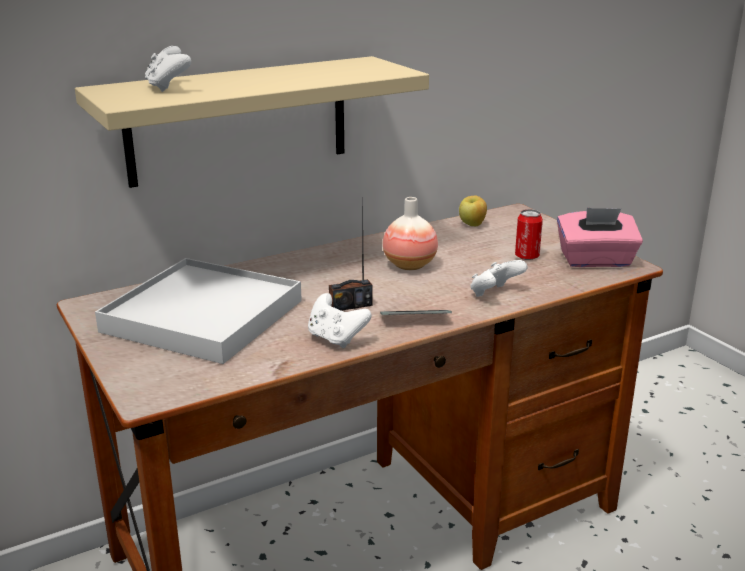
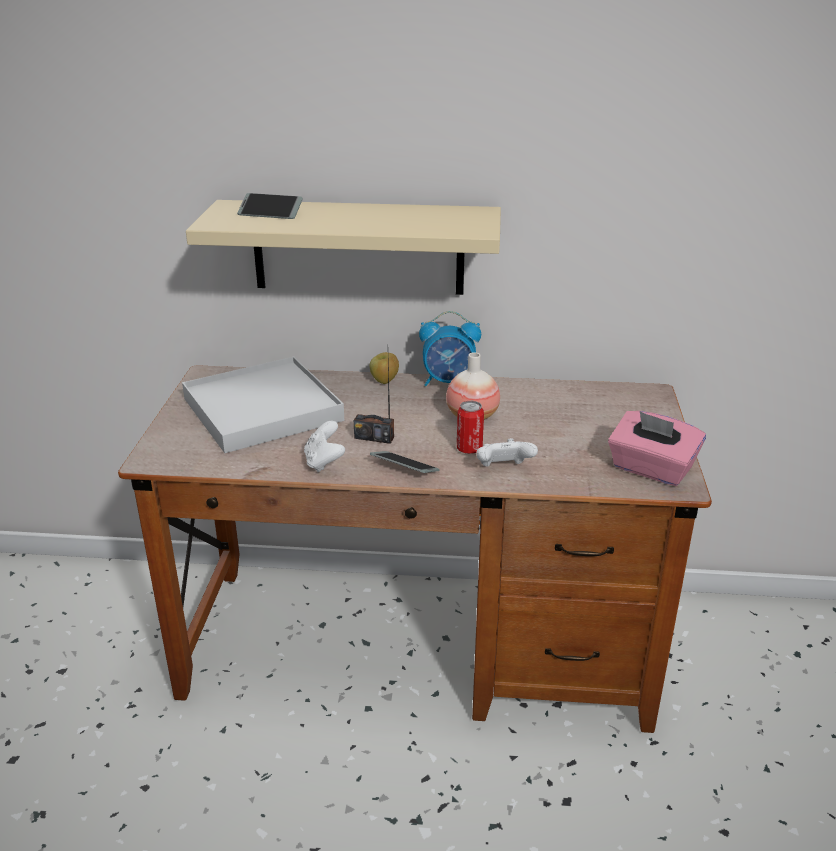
camera: 35 degrees right, 5 degrees up
(168, 87) = (270, 213): white game controller -> phone
(349, 246) = (449, 382): none -> alarm clock
(472, 225) = (587, 394): apple -> apple (384, 381)
(527, 256) = (589, 442): can -> can (469, 449)

